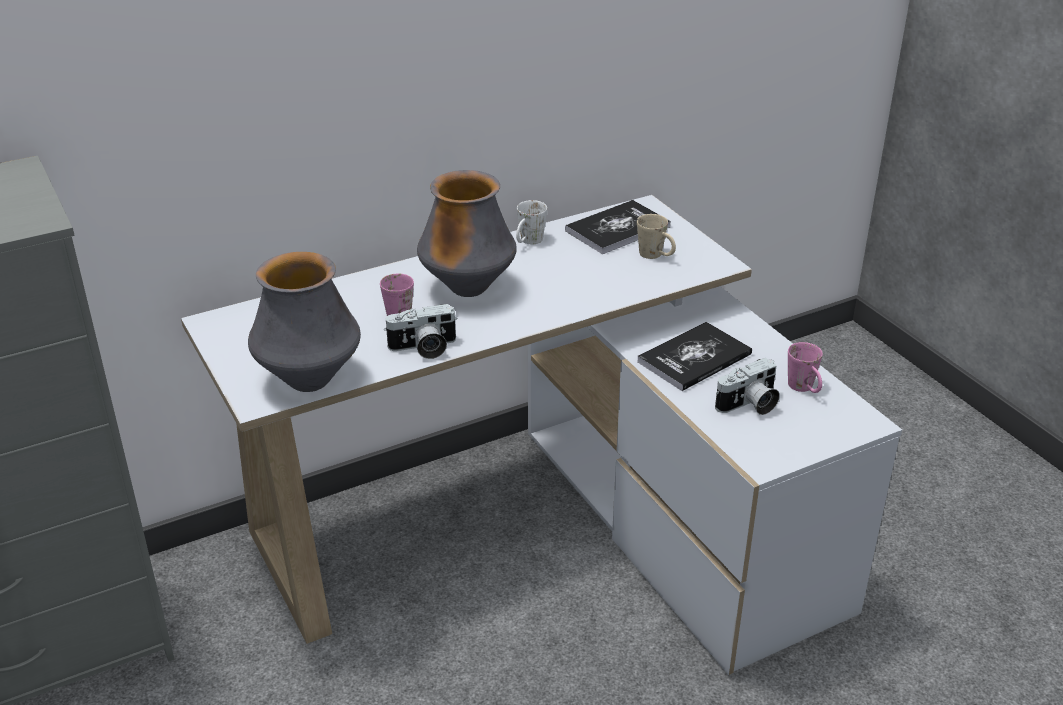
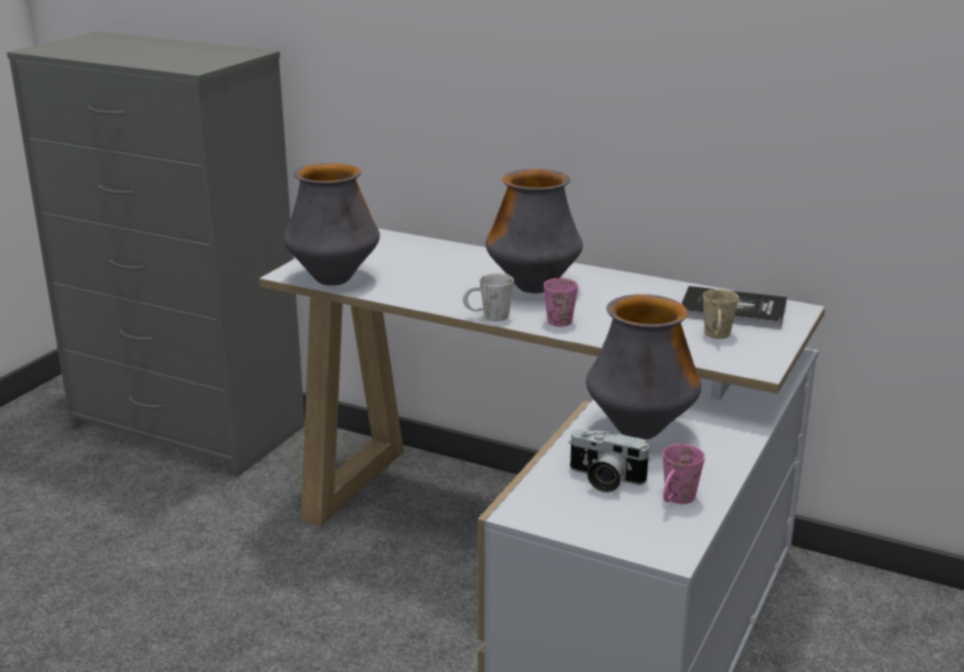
camera: 55 degrees right, 10 degrees down
(395, 312) = (461, 275): pink mug -> pink mug (562, 318)
(423, 348) = (427, 299): camera -> none
(528, 242) = (643, 285): white mug -> white mug (488, 317)
(694, 358) = (639, 431): book -> vase

